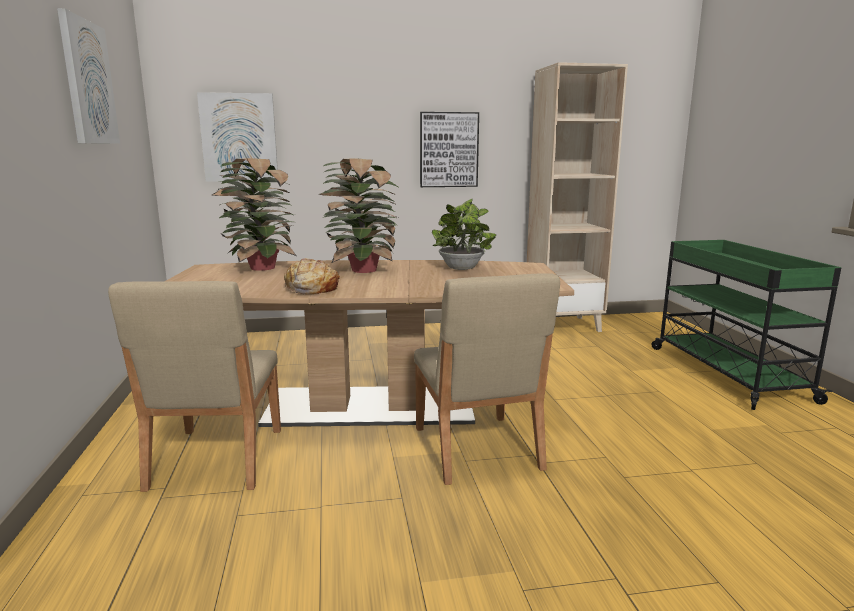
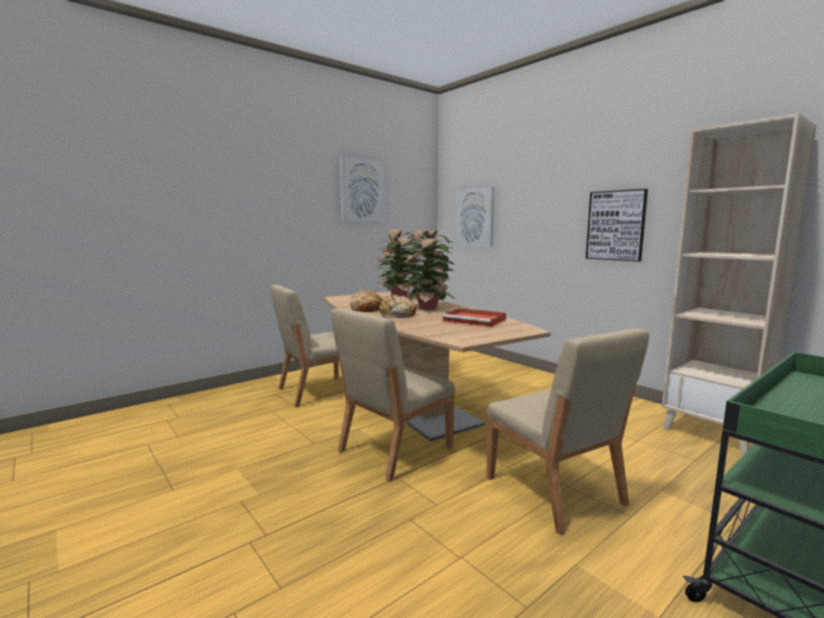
camera: 60 degrees right, 5 degrees down
(380, 284) = (397, 315): none -> bread
(462, 269) = (475, 320): potted plant -> red tray
(612, 402) = (555, 491): none -> beige chair

